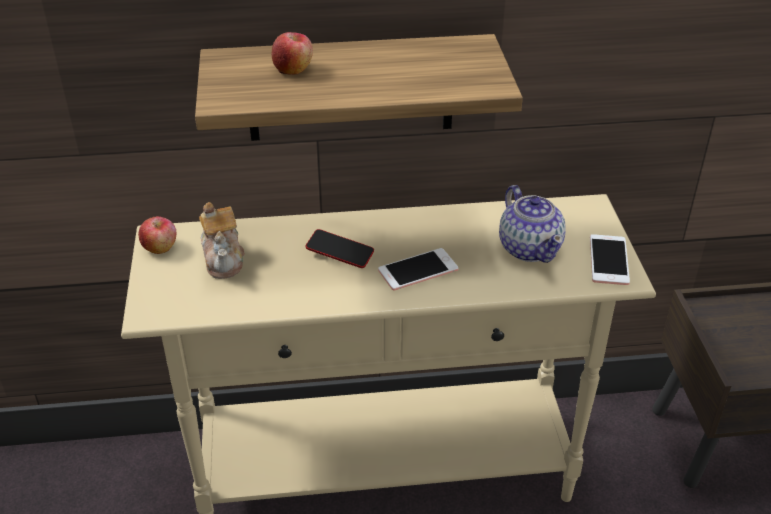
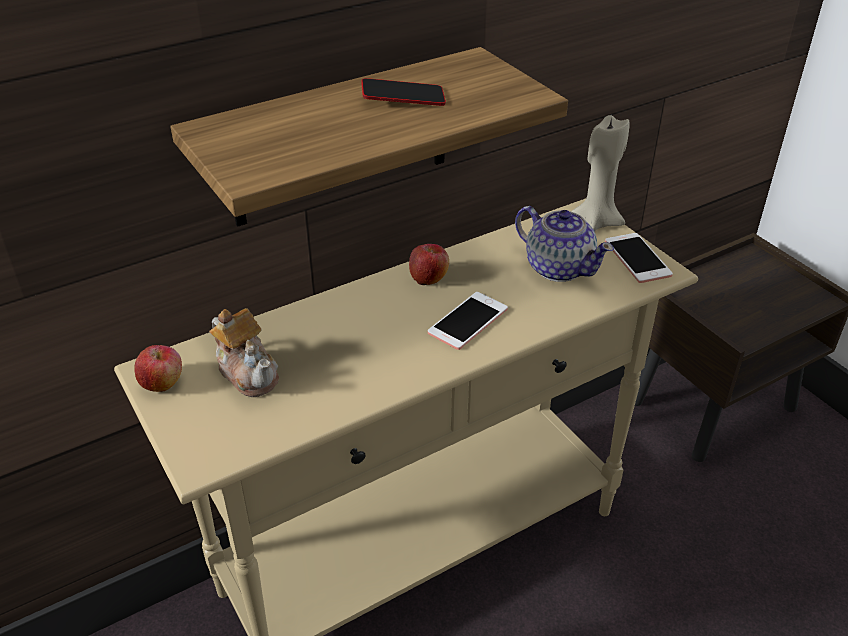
camera: 25 degrees left, 0 degrees up
(293, 69) = (302, 123): apple -> apple (428, 277)
(340, 252) = (374, 327): phone -> phone (403, 98)
(597, 217) = (596, 221): none -> beige candle

